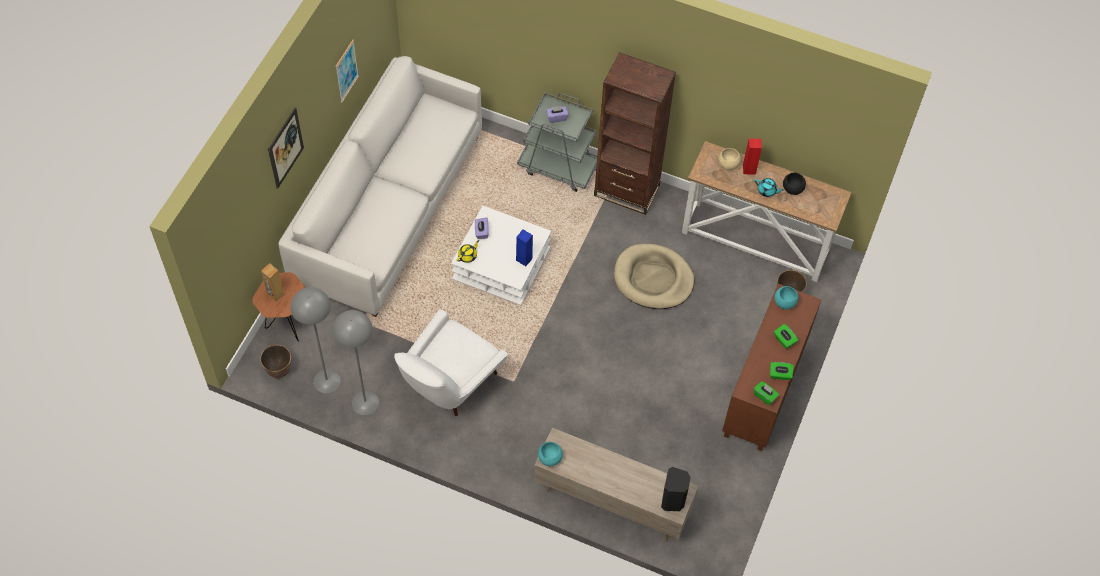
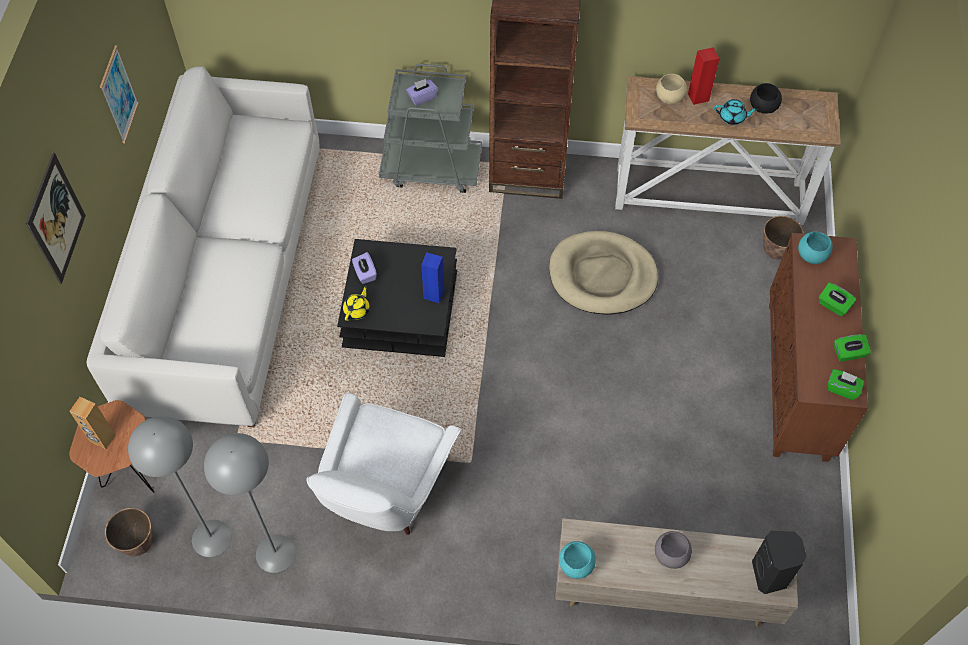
camera: 15 degrees left, 0 degrees up
(501, 263) = (400, 308): white coffee table -> black coffee table
(613, 469) = (671, 554): none -> grey bowl

